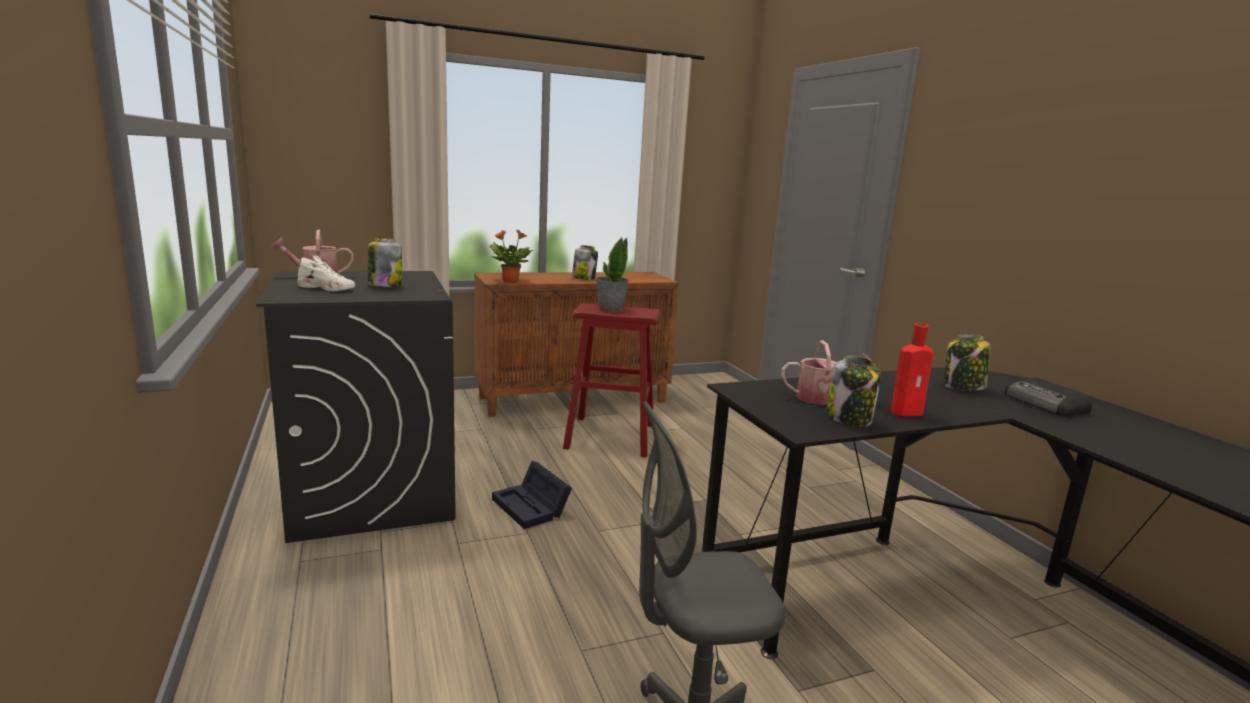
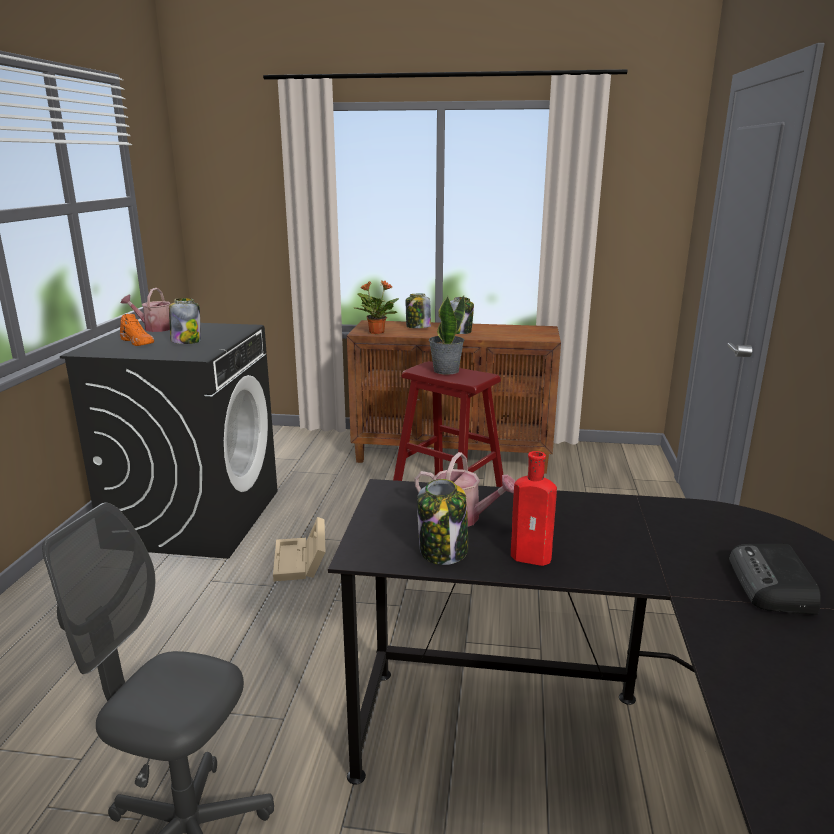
camera: 30 degrees right, 5 degrees up
(327, 288) = (138, 342): white shoe -> orange shoe
(532, 507) = (301, 562): black storage box -> beige storage box
(962, 387) = (686, 536): jar -> jar (418, 327)

